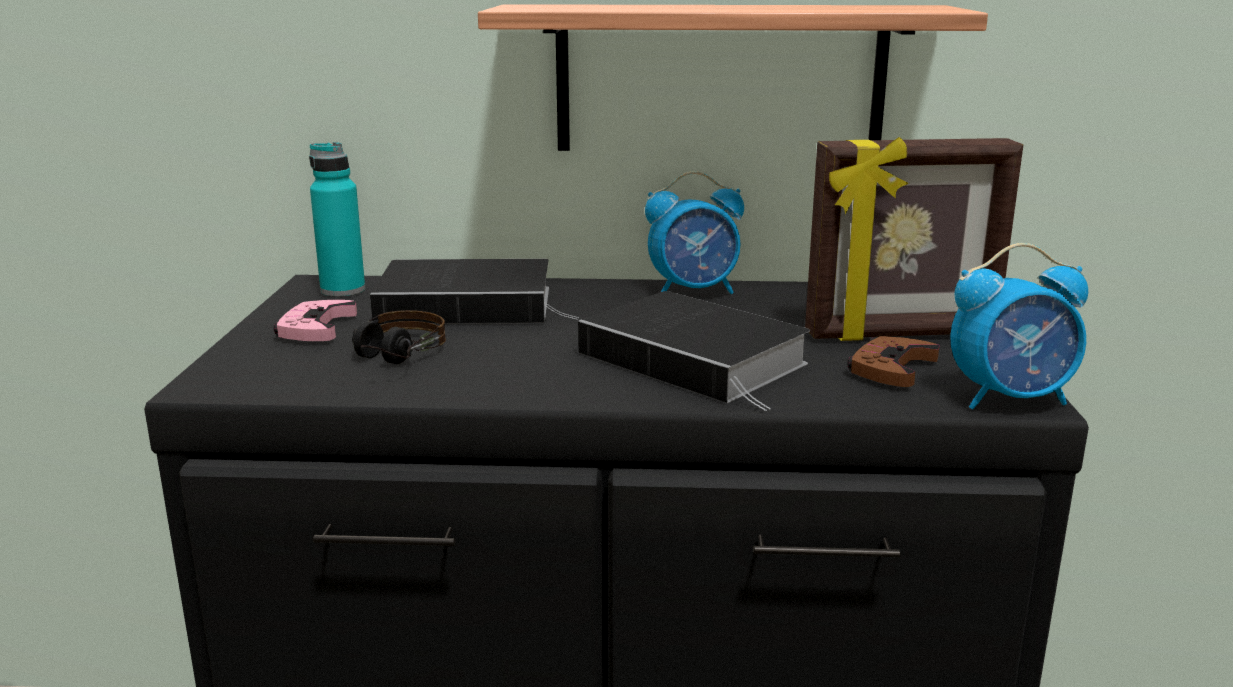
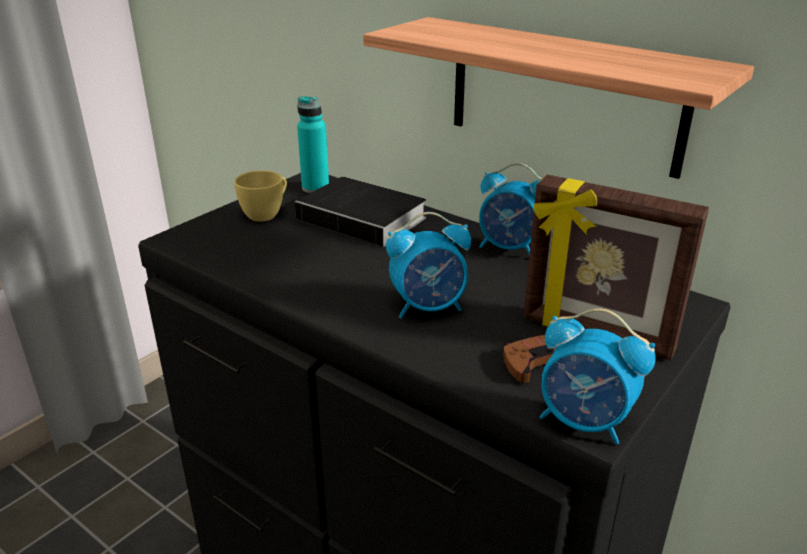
camera: 35 degrees right, 10 degrees up
(316, 328) = (266, 214): pink game controller -> yellow cup
(390, 359) = (271, 249): headphones -> none
(699, 359) = (429, 307): book -> alarm clock

